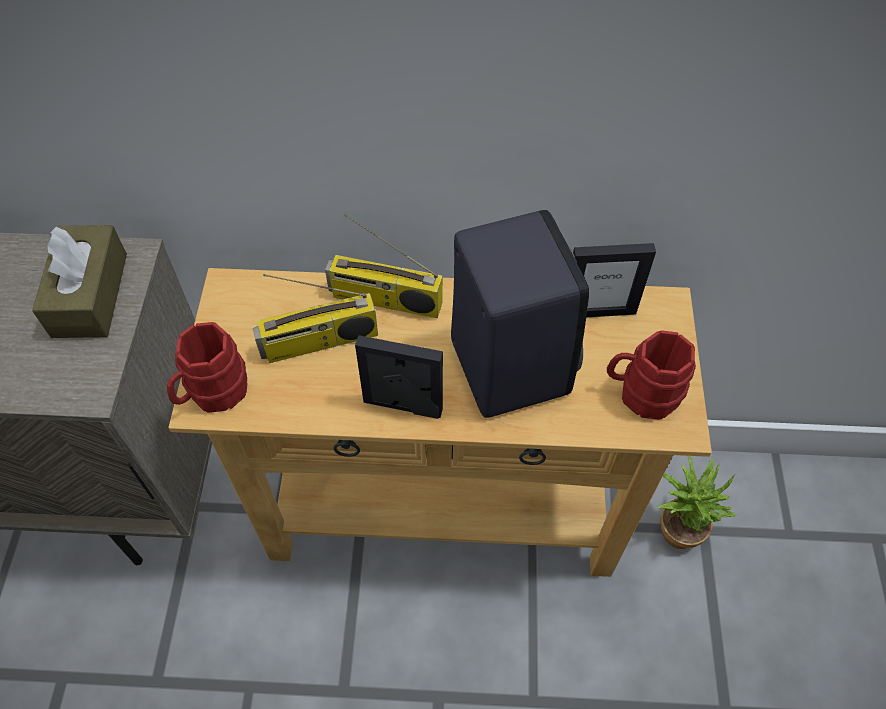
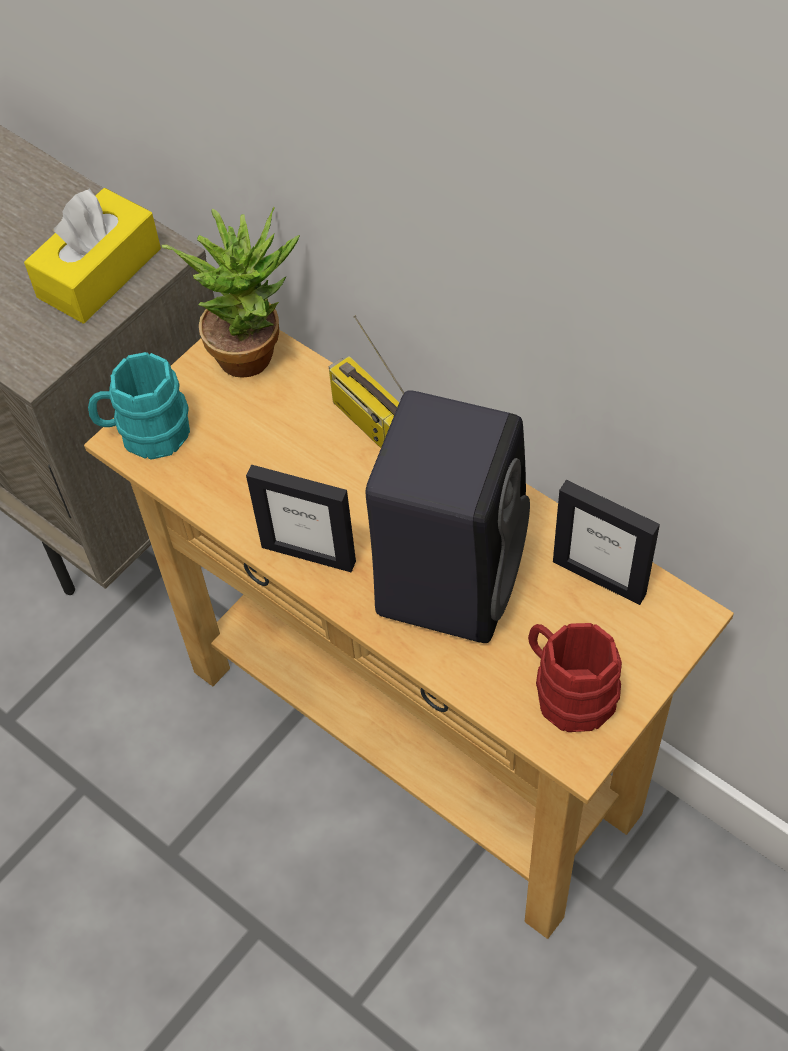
camera: 40 degrees right, 0 degrees up
(90, 295) = (99, 273): brown tissue box -> yellow tissue box
(212, 392) = (146, 434): red mug -> turquoise mug
(319, 343) = (281, 442): radio -> none
(402, 406) = (309, 553): picture frame -> picture frame turned 150 degrees clockwise
(677, 525) = (678, 938): potted plant -> potted plant (252, 348)

